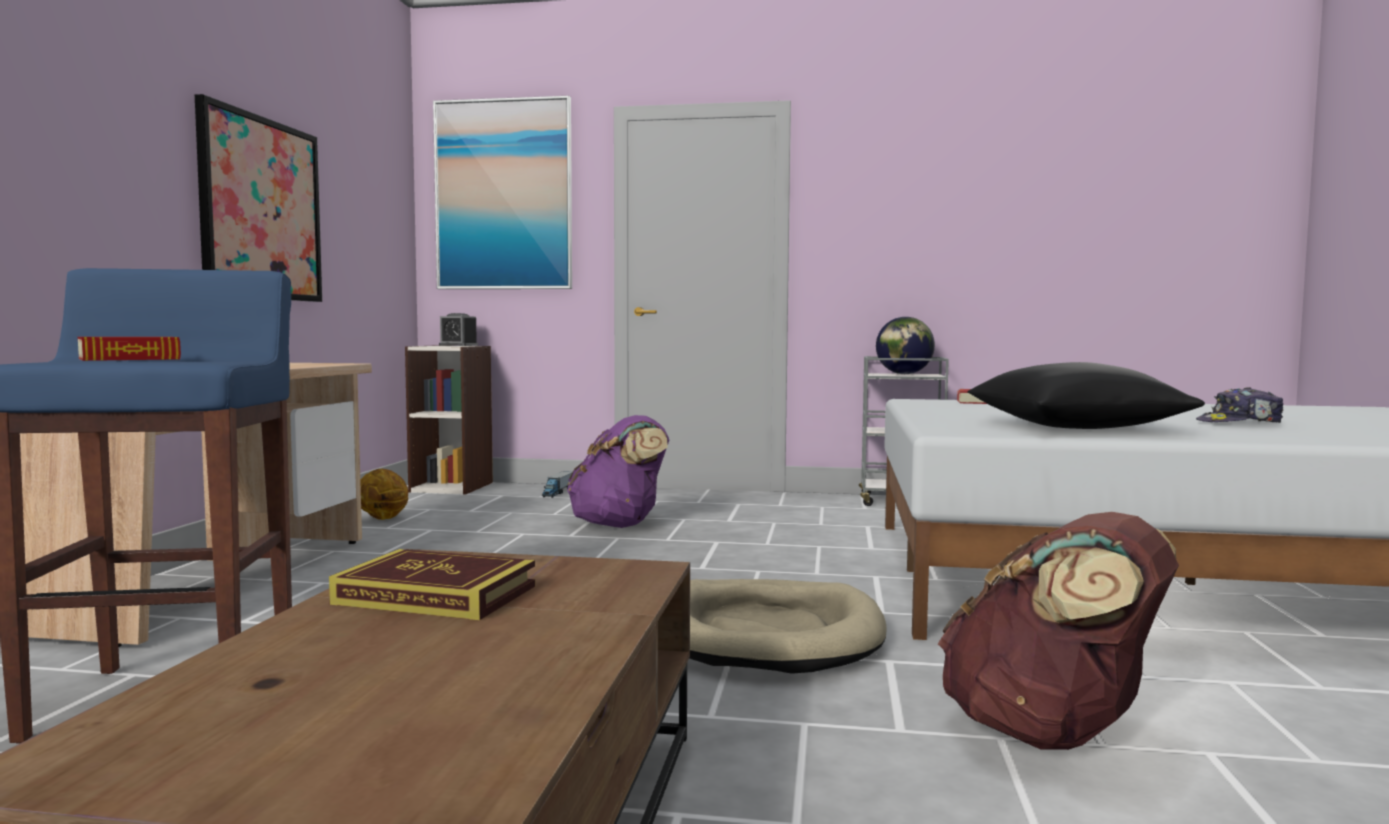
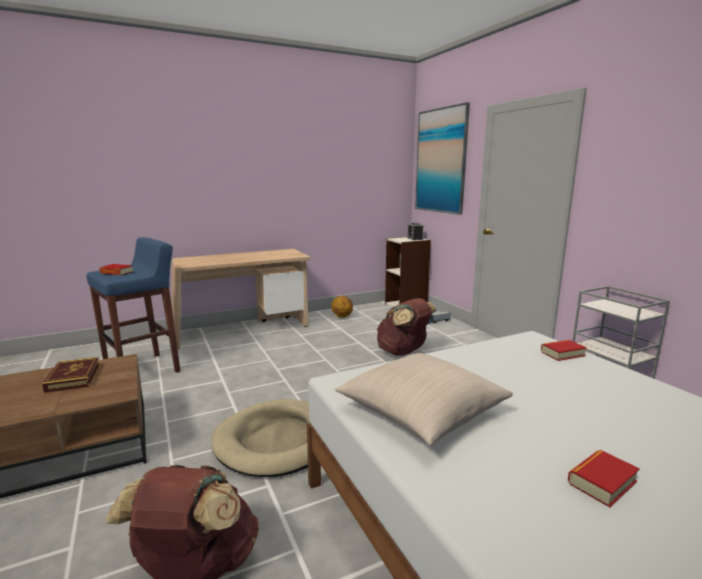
camera: 55 degrees right, 10 degrees up
(261, 209) = (298, 186): picture -> none
(620, 524) = (403, 352): purple backpack -> brown backpack
(904, 374) = (622, 308): globe -> none
(1075, 428) = (422, 413): black pillow -> beige pillow
(1240, 423) = (602, 482): cap -> book

